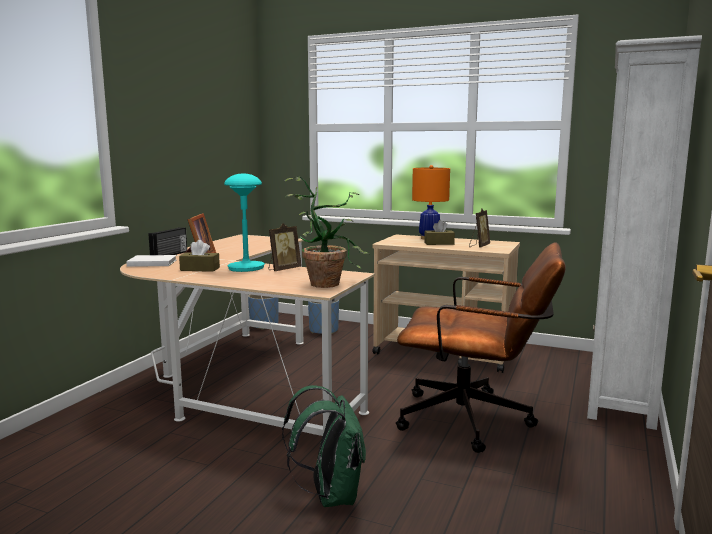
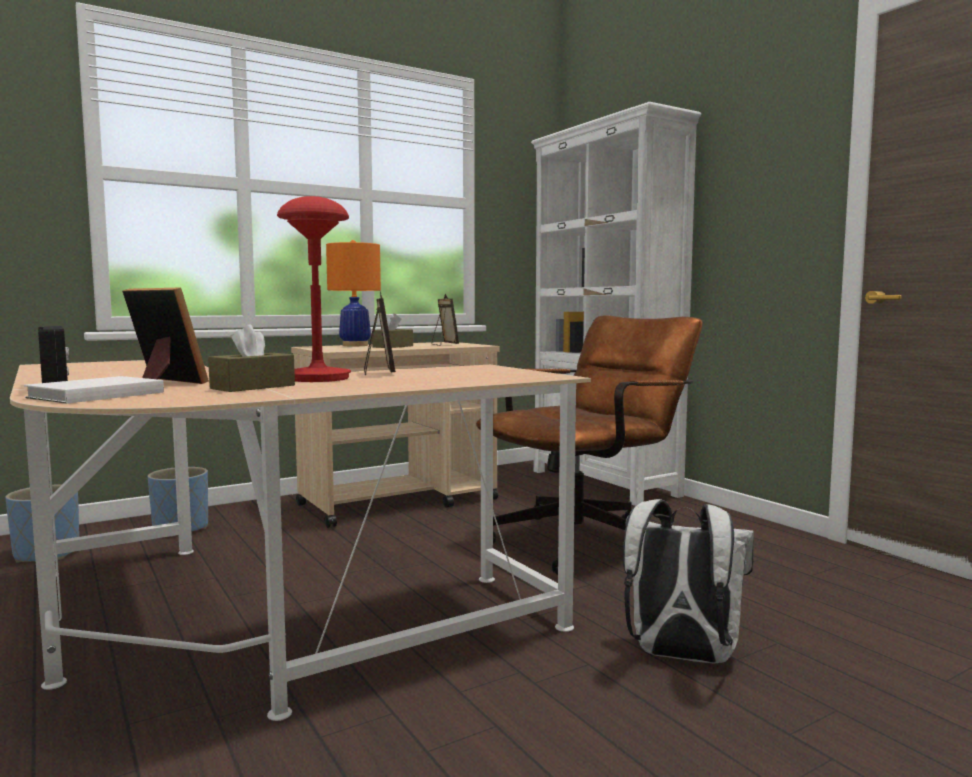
camera: 55 degrees left, 5 degrees down
(246, 268) = (317, 378): turquoise table lamp -> red table lamp
(327, 282) = (504, 372): potted plant -> none
(330, 495) = (680, 656): green backpack -> white backpack

